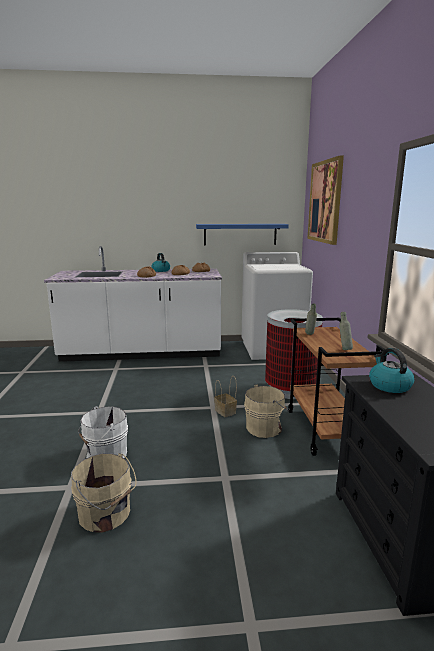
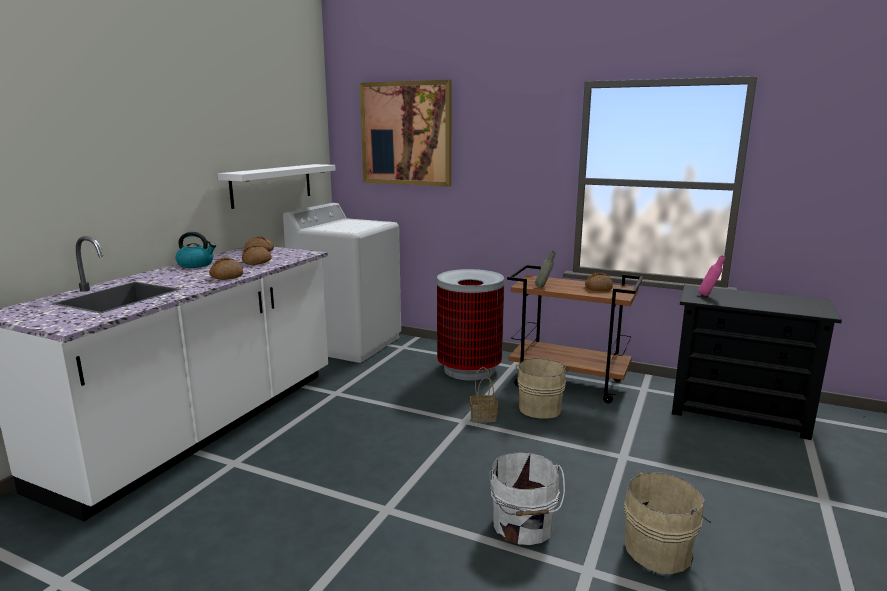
camera: 60 degrees left, 0 degrees up
(240, 234) = (272, 185): blue shelf -> white shelf
(344, 349) = (598, 288): grey bottle -> bread
(389, 385) = (708, 295): kettle -> pink bottle

